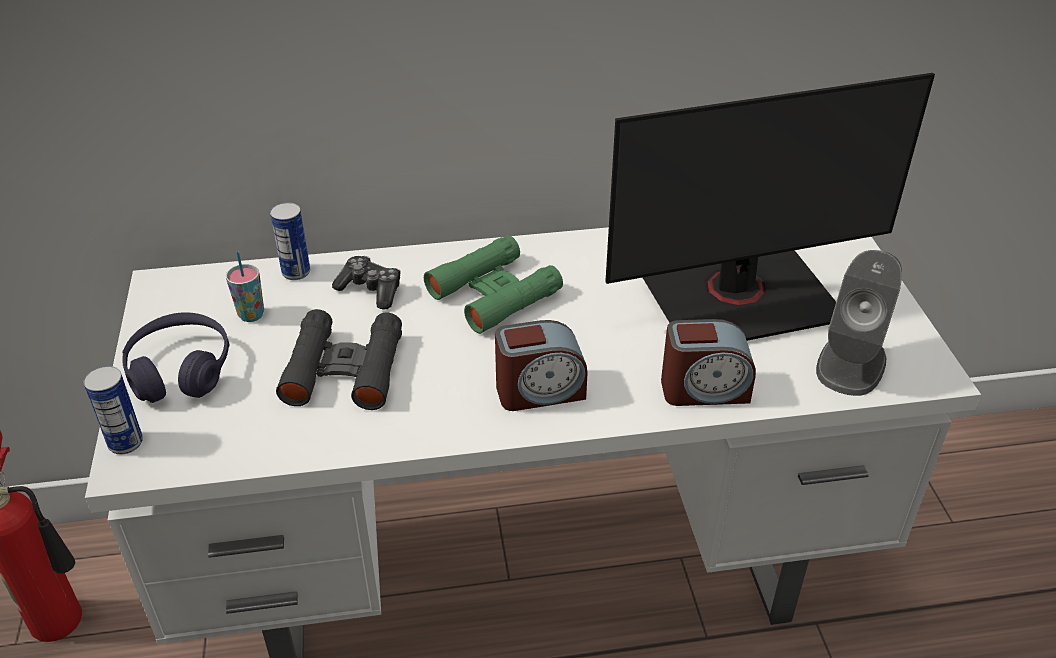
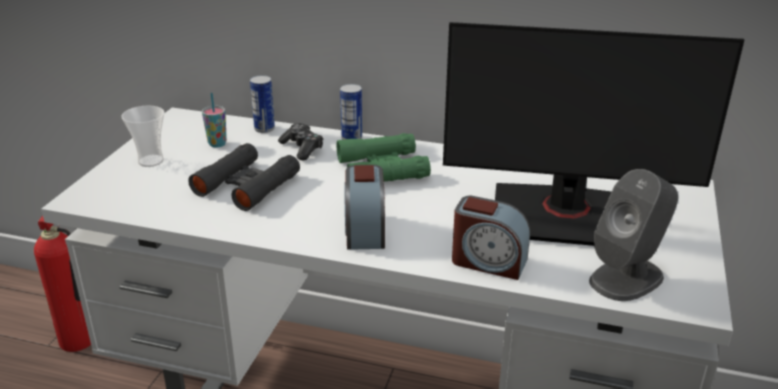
camera: 25 degrees right, 10 degrees down
(125, 443) = (87, 188): can -> can (351, 138)
(180, 370) = (151, 161): purple headphones -> cup
(540, 391) = (364, 230): alarm clock -> alarm clock turned 75 degrees clockwise

